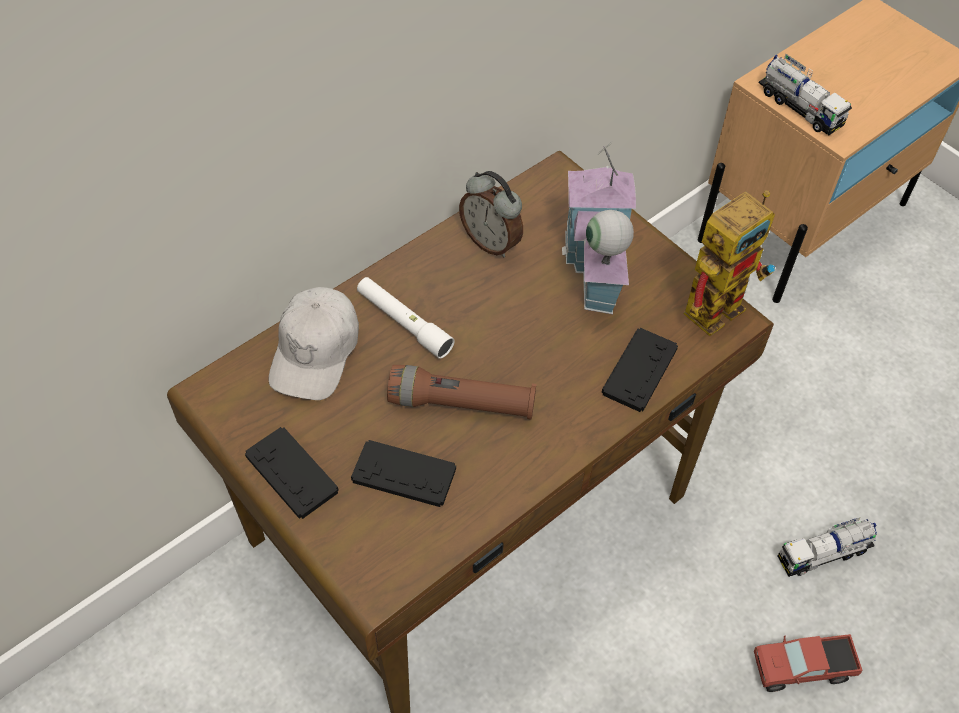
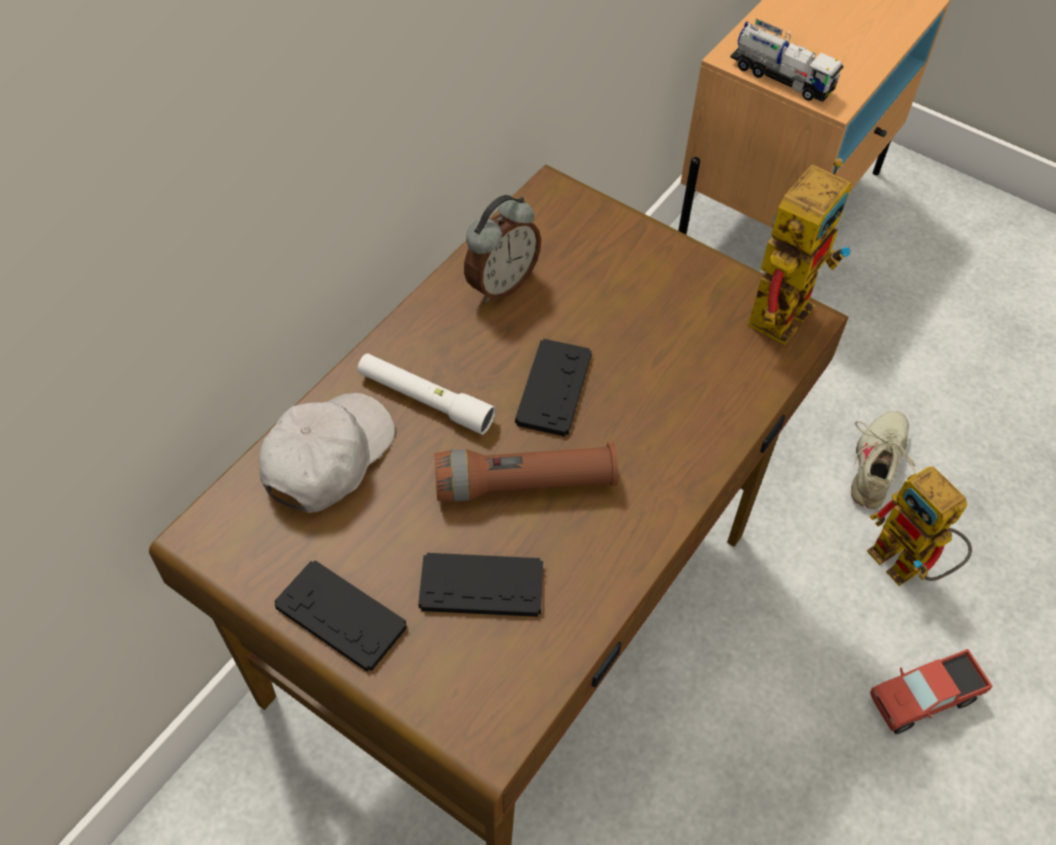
camera: 15 degrees left, 0 degrees up
(316, 352) = (327, 458): white cap -> white cap turned 150 degrees counterclockwise
(491, 242) = (500, 284): alarm clock -> alarm clock turned 75 degrees counterclockwise
(594, 267) = (629, 291): toy house -> none
(639, 370) = (719, 401): black game controller -> black game controller (553, 388)
(823, 463) = (877, 466): none -> beige shoe
(823, 554) = (908, 566): toy truck -> toy robot

